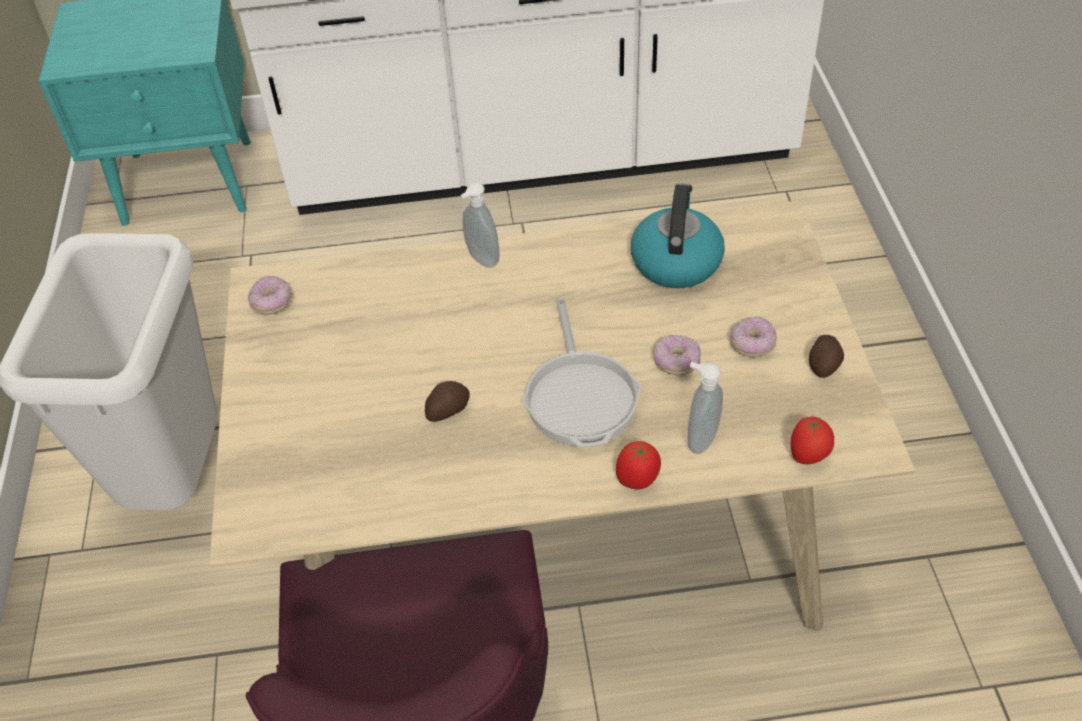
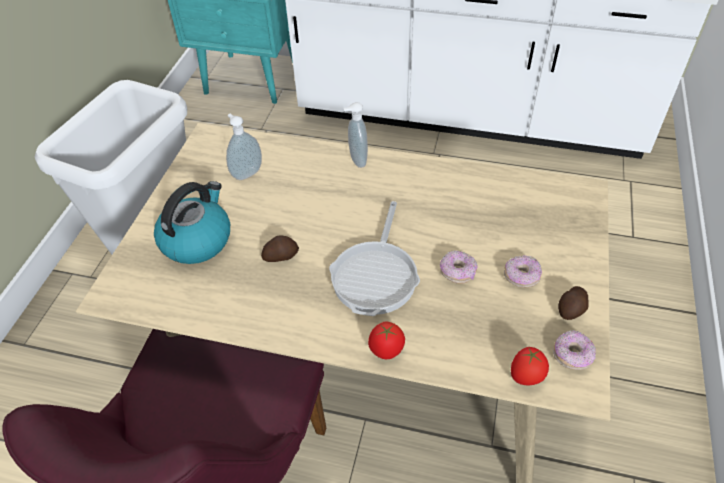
camera: 20 degrees right, 0 degrees up
(272, 303) = (209, 152): donut -> donut (572, 356)
(675, 261) = (492, 199): kettle -> kettle (197, 240)
(699, 438) = (447, 335): soap dispenser -> soap dispenser (246, 173)

